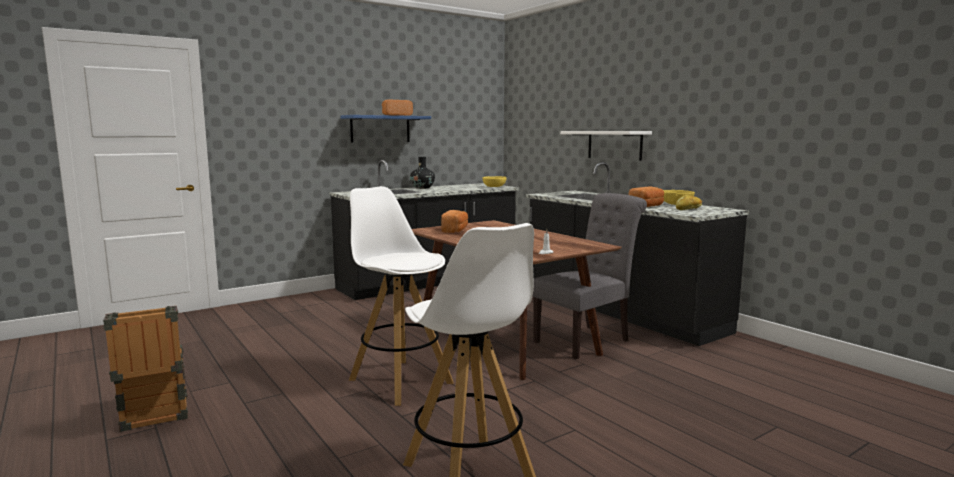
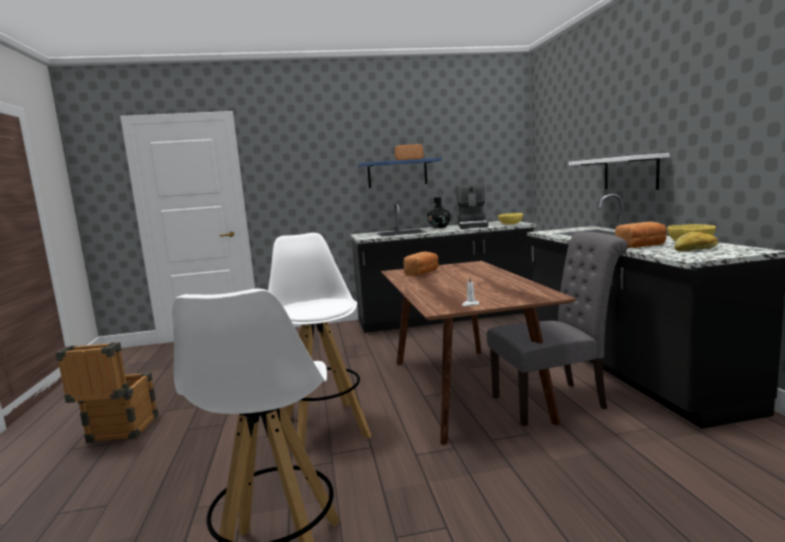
camera: 25 degrees right, 0 degrees up
(457, 187) = (473, 225): none -> coffee machine

